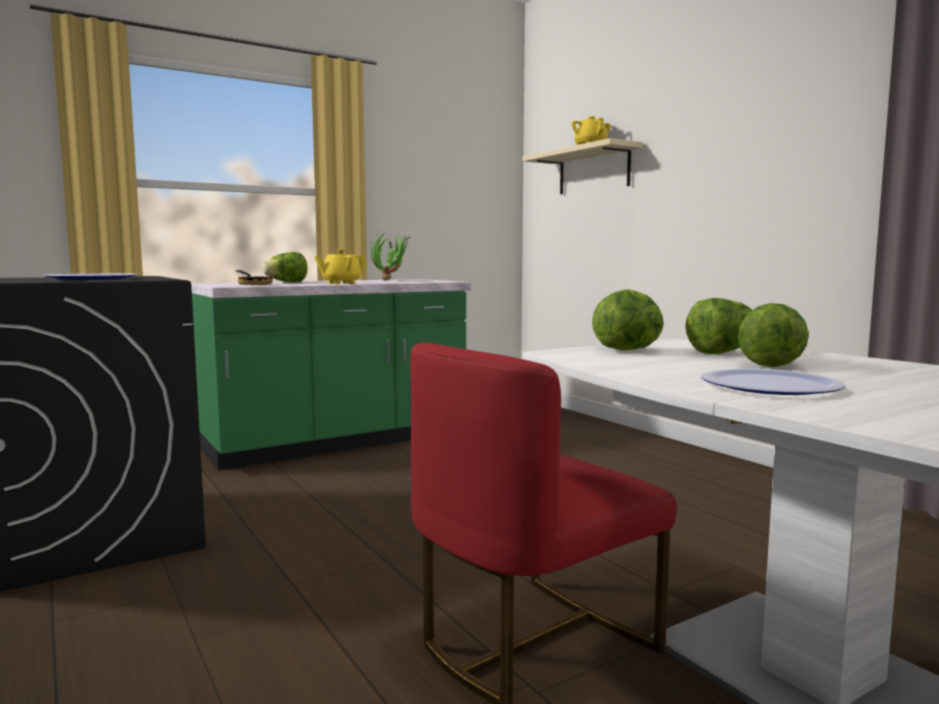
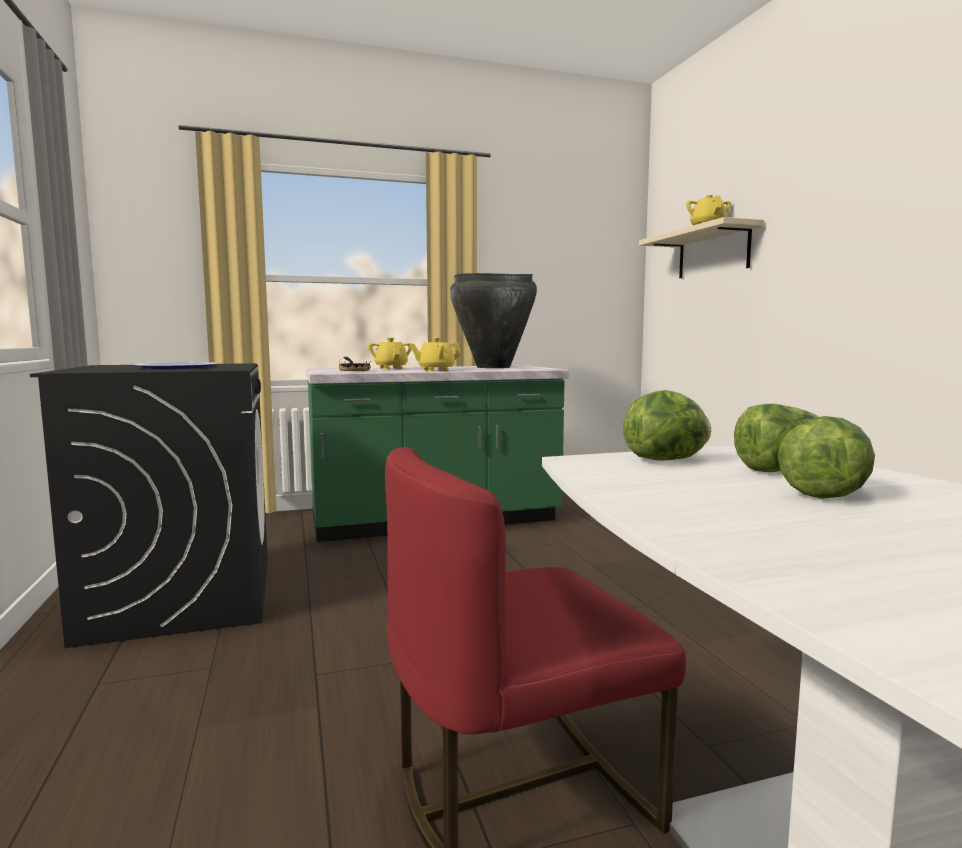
camera: 15 degrees right, 0 degrees up
(286, 282) = (391, 368): lettuce -> yellow teapot
(391, 280) = (493, 367): potted plant -> black vase
(769, 385) = (785, 532): plate -> none

